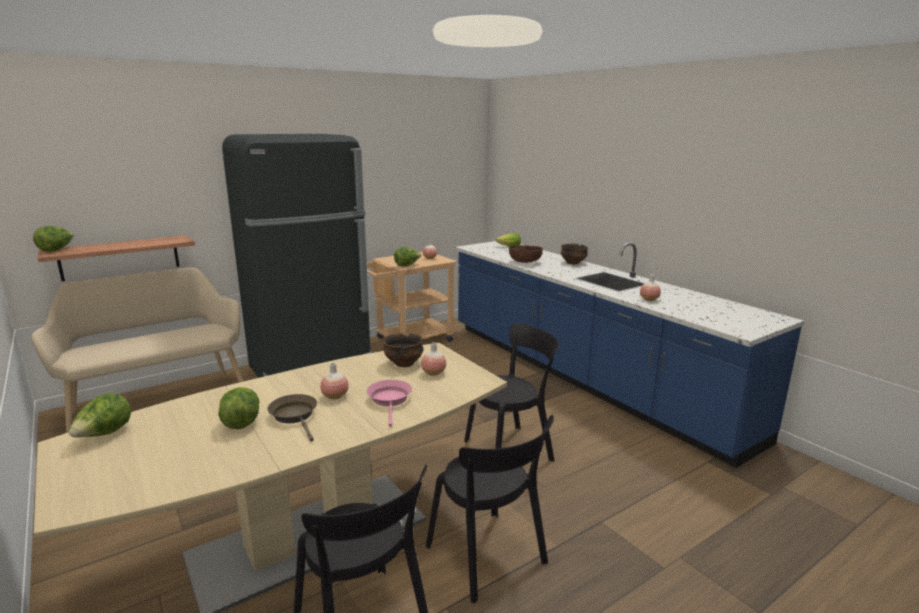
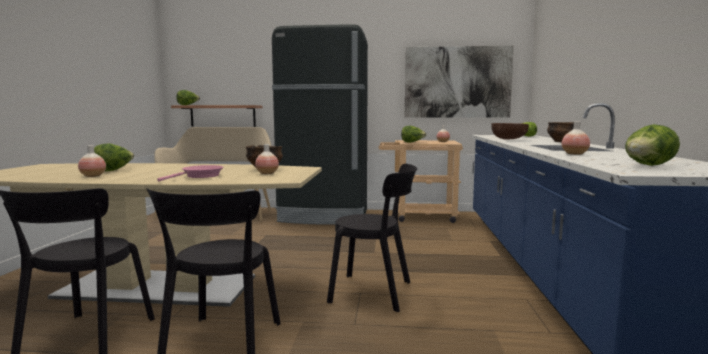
camera: 40 degrees right, 10 degrees down
(104, 435) = (62, 165): lettuce -> lettuce (648, 166)
(295, 416) = (138, 173): brown frying pan -> none
(335, 396) = (182, 171): vase -> vase (93, 176)
(425, 186) = (457, 82): none -> picture

